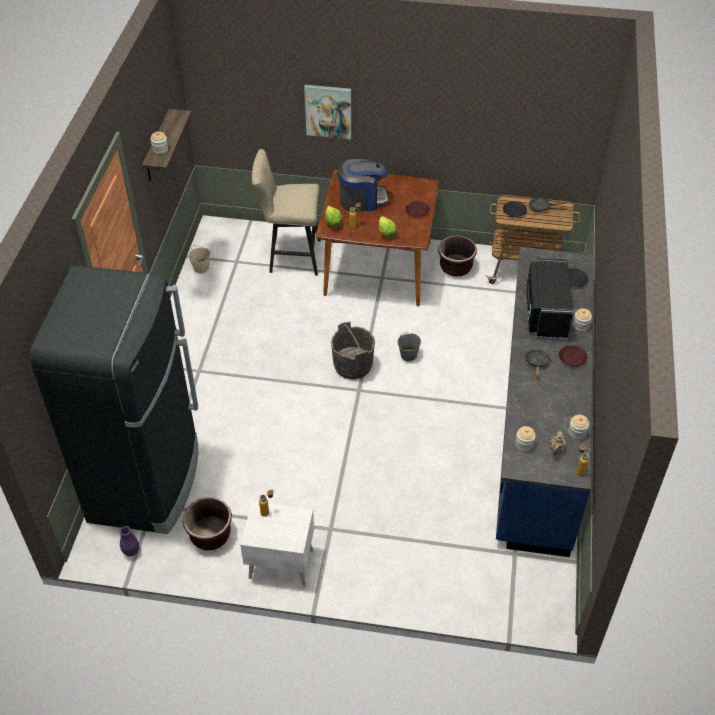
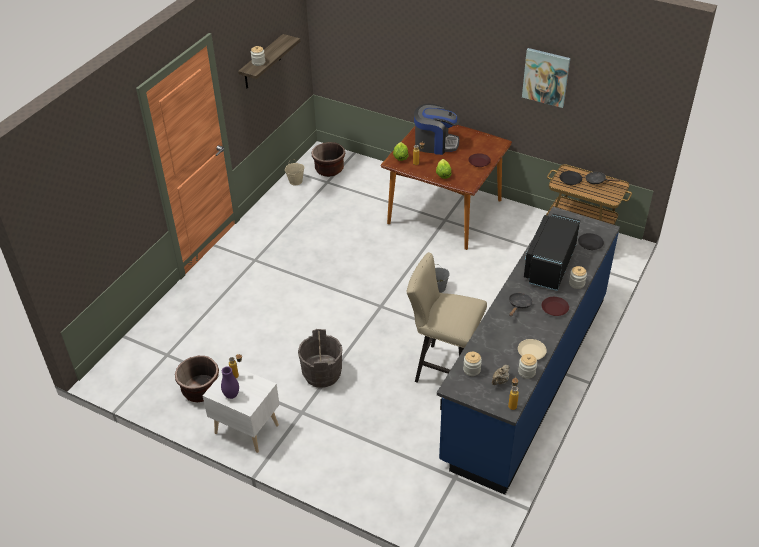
camera: 20 degrees right, 5 degrees down
(131, 552) = (132, 387): purple vase -> purple vase (231, 395)
(146, 482) = (170, 336): black fridge -> none
(290, 256) = (374, 187): beige stool -> beige stool (443, 368)
(328, 111) = (421, 60): picture -> picture (546, 77)
(352, 366) = (384, 285): grey bucket -> grey bucket (322, 374)
(456, 267) = (515, 225): brown planter -> brown planter (329, 170)
(572, 410) = (531, 352): none -> beige plate

